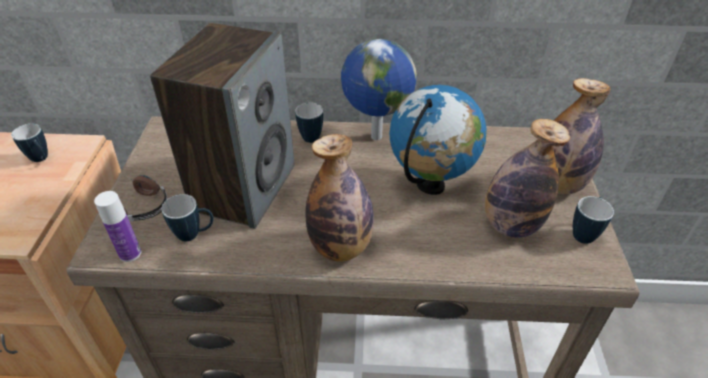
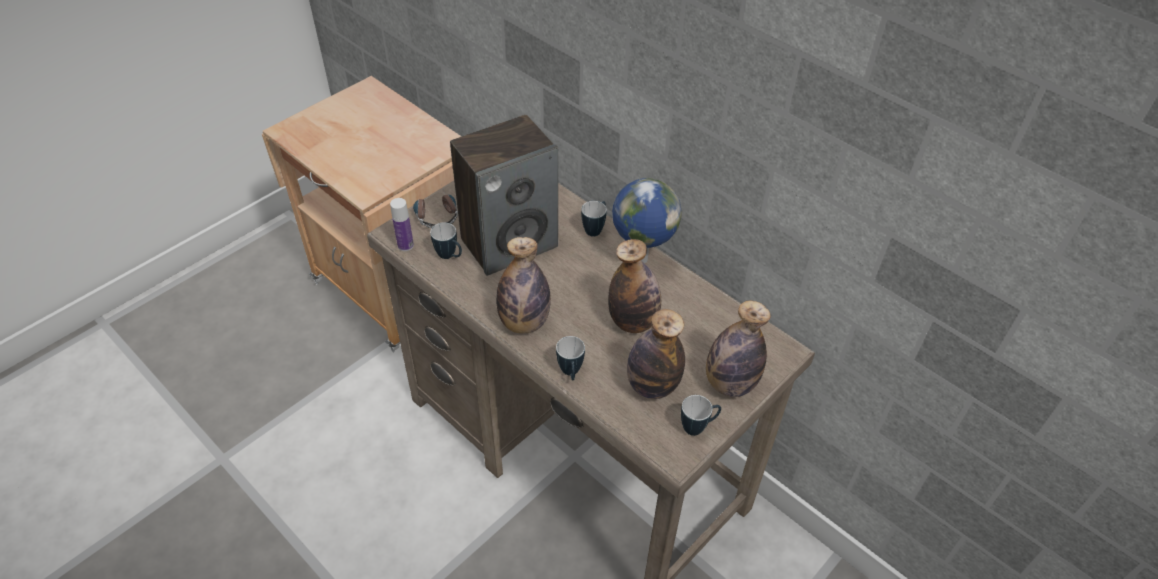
camera: 40 degrees right, 5 degrees up
(42, 160) = (420, 143): mug -> mug (570, 374)
(430, 186) = (633, 322): globe -> bottle

